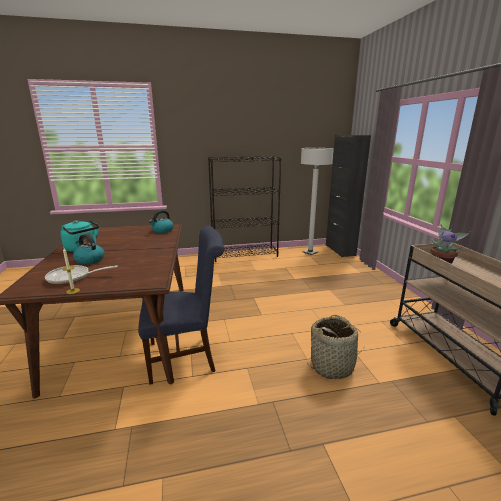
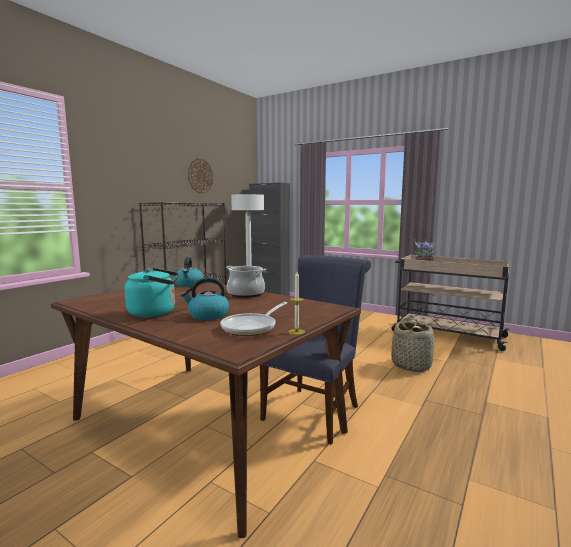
camera: 45 degrees left, 10 degrees down
(157, 249) = (246, 294): none -> cooking pot
(273, 131) = (200, 176): none -> wall clock

